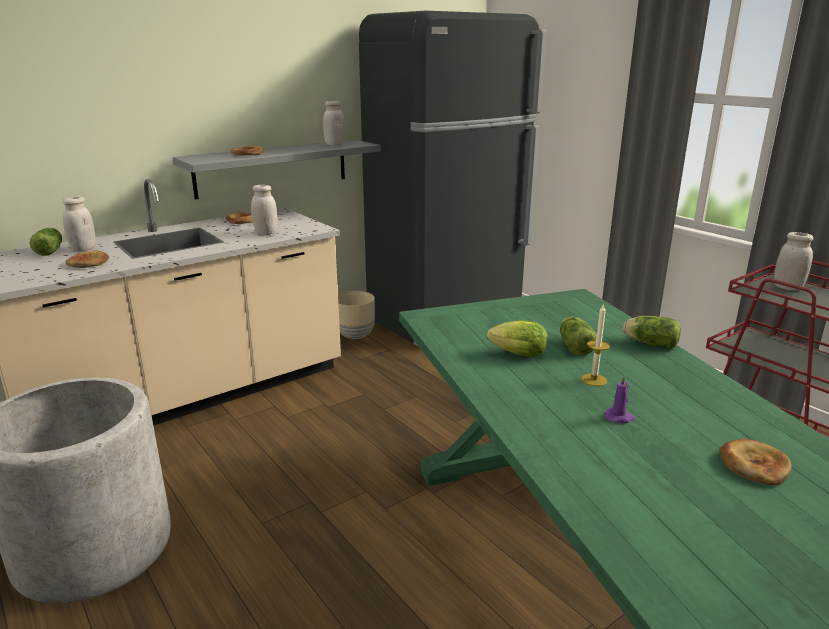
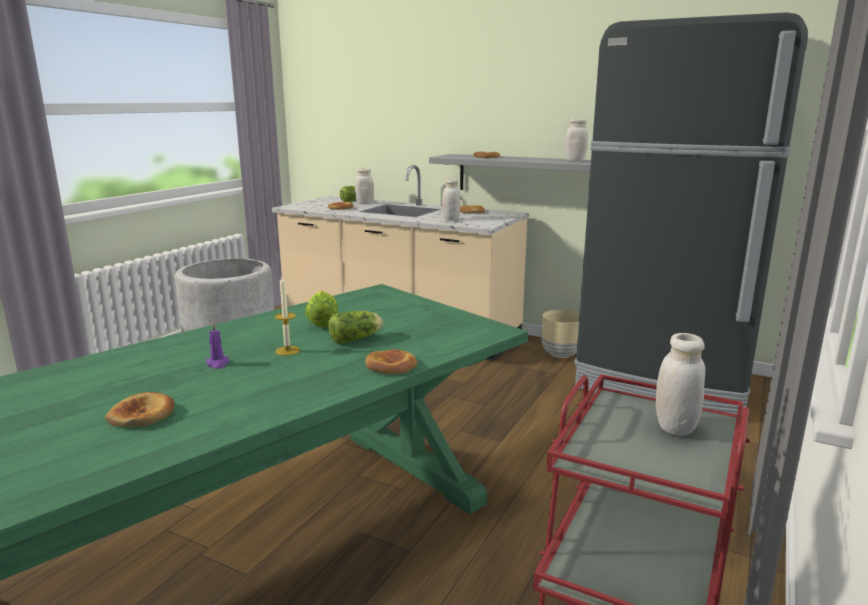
camera: 65 degrees right, 5 degrees down
(649, 343) = (391, 366): lettuce -> bread

